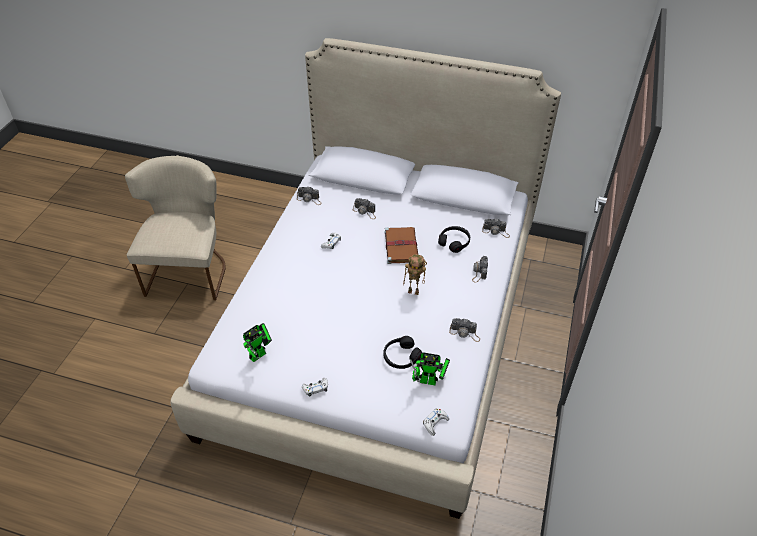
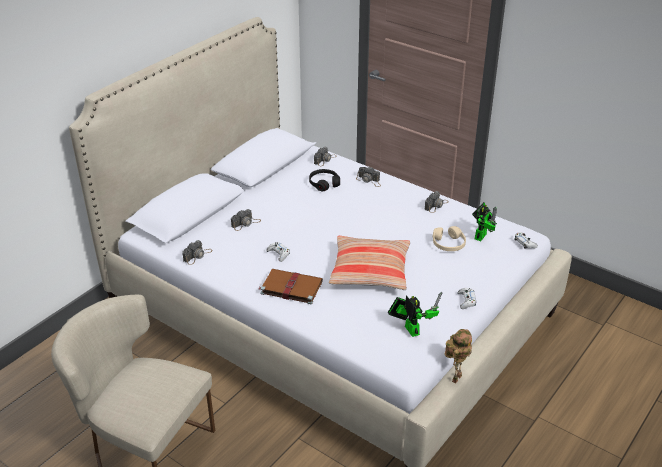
camera: 70 degrees left, 10 degrees down
(332, 307) = (370, 271): none -> pillow
(401, 246) = (310, 213): brown book -> brown book (290, 287)
(401, 357) = (448, 244): black headphones -> beige headphones
(414, 291) = (374, 219): toy robot -> toy robot (456, 377)

